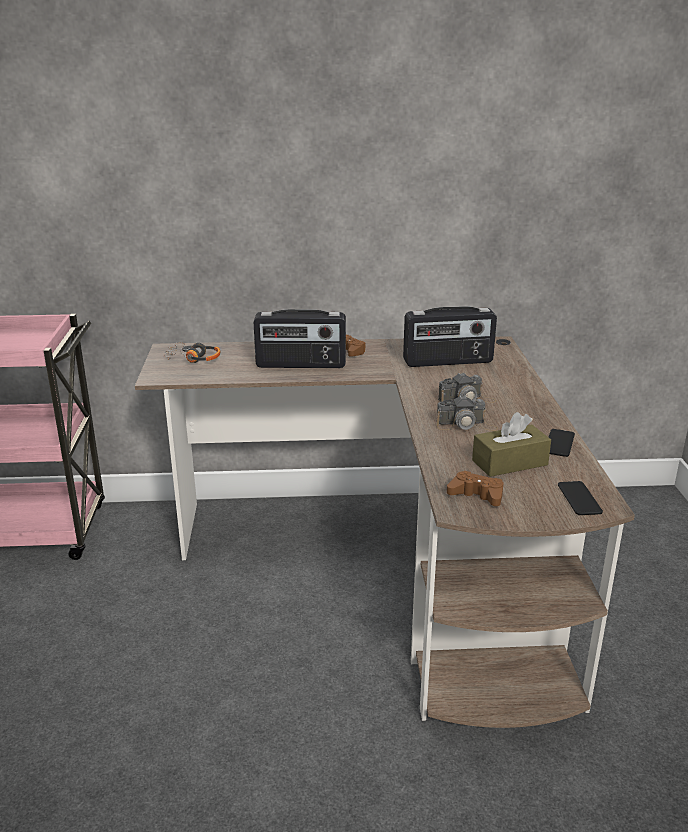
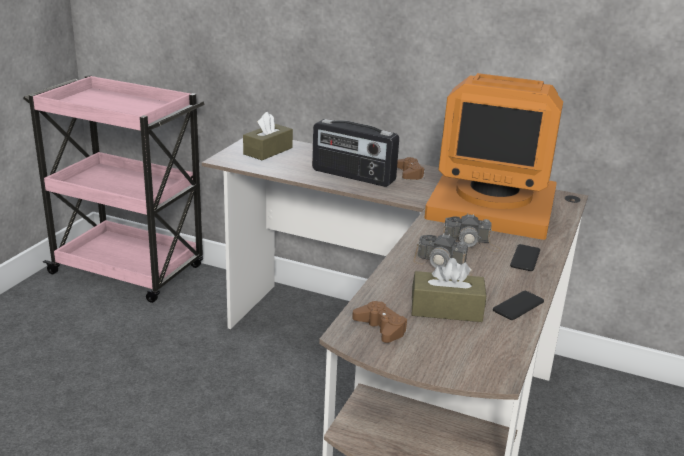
camera: 25 degrees right, 0 degrees up
(193, 359) = (268, 151): headphones -> brown tissue box
(448, 362) = (493, 204): radio -> monitor
(579, 499) = (477, 361): phone -> phone (525, 258)

